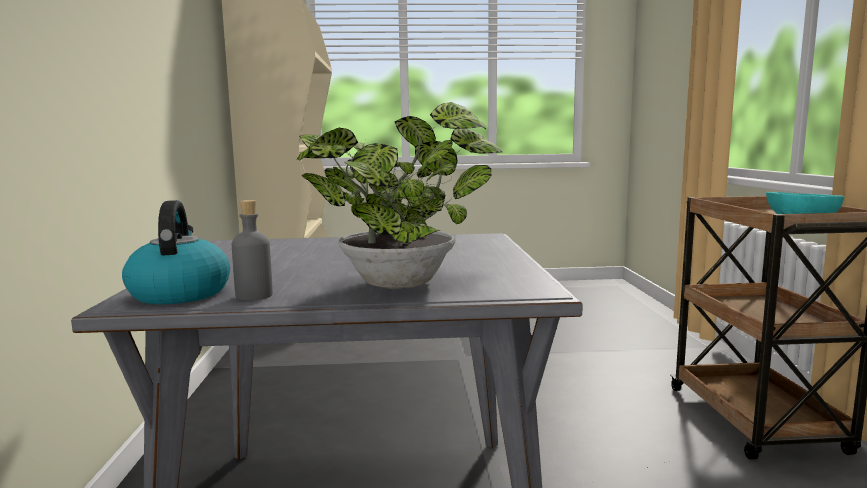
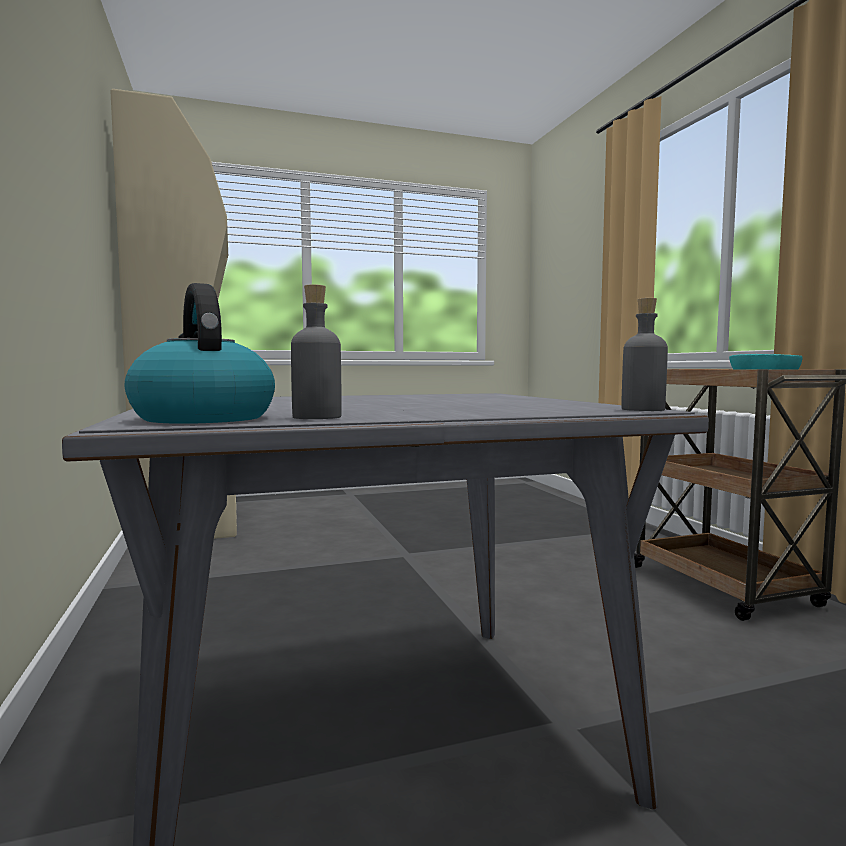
camera: 15 degrees left, 5 degrees down
(406, 282) = (484, 409): potted plant -> none
(534, 290) = (642, 409): none -> grey bottle

